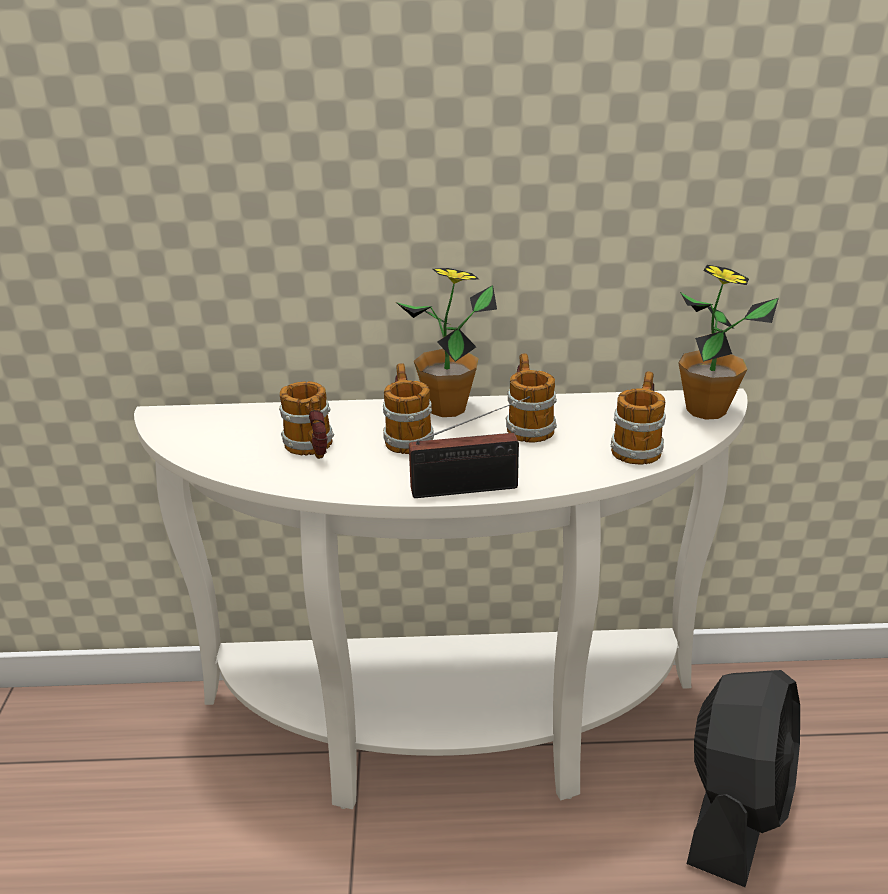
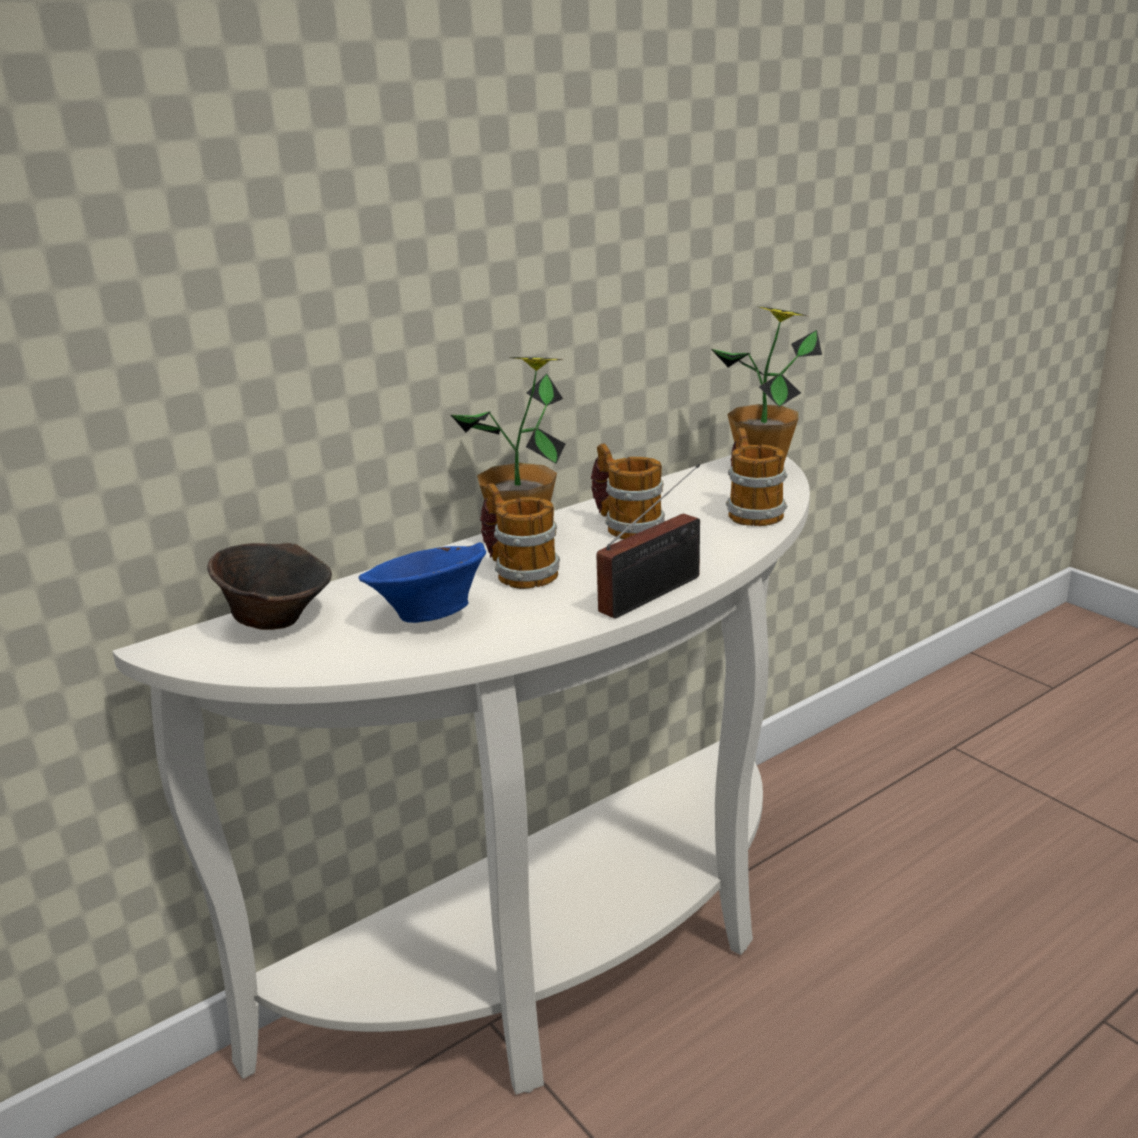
camera: 35 degrees left, 5 degrees down
(233, 418) = (277, 620): none -> brown bowl
(312, 448) = (428, 615): mug -> blue bowl
(735, 810) = (887, 880): black fan -> none

